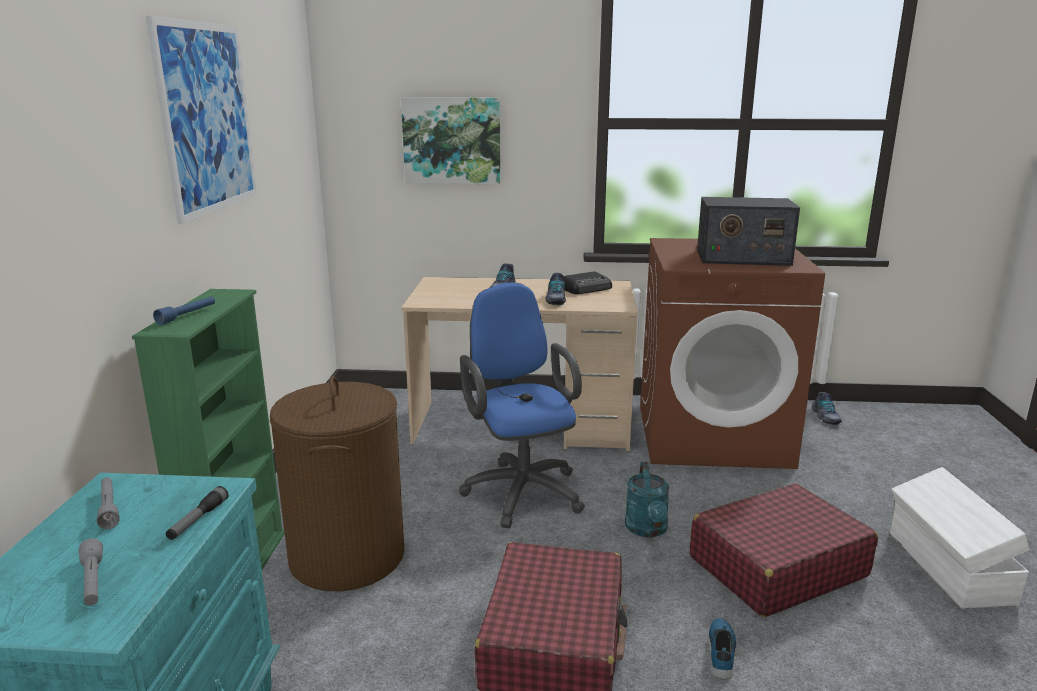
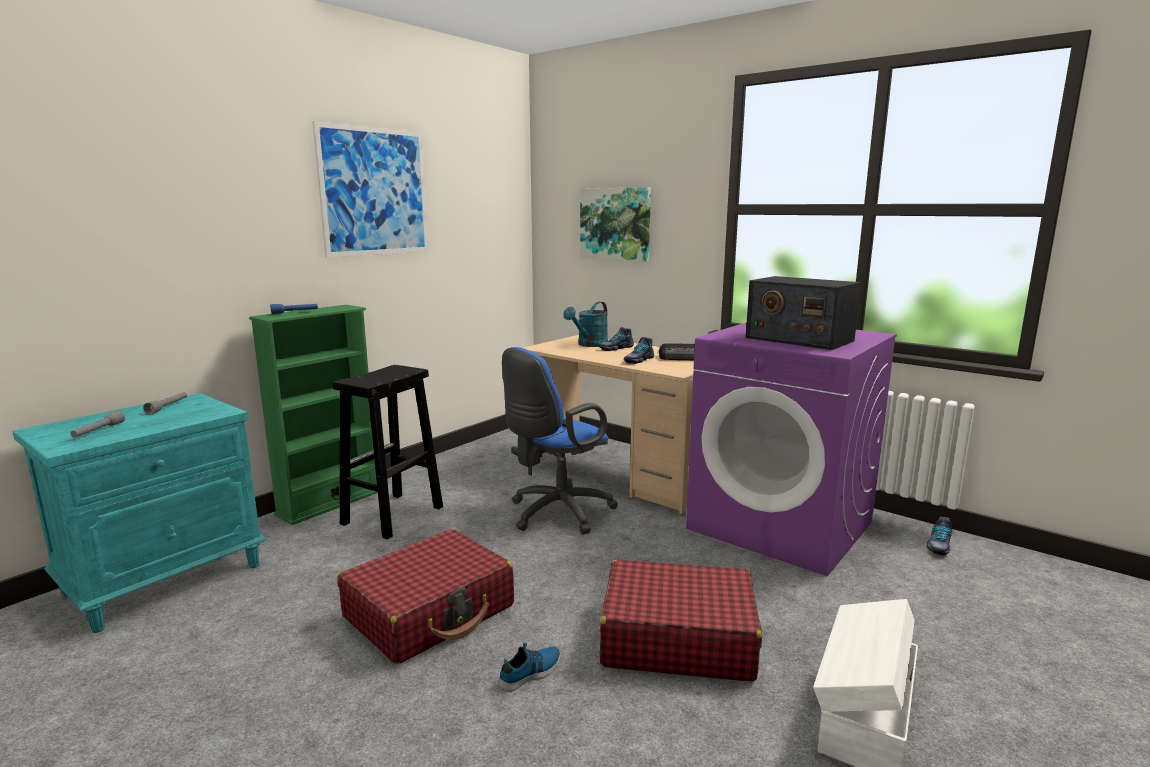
camera: 35 degrees right, 5 degrees down
(198, 520) = (184, 421): flashlight -> none
(348, 557) = (392, 516): brown laundry basket -> black stool
(521, 489) = (556, 514): blue office chair -> blue office chair turned 150 degrees counterclockwise
(647, 530) = (608, 571): turquoise watering can -> turquoise watering can (589, 345)
(713, 435) = (781, 526): brown washing machine -> purple washing machine

